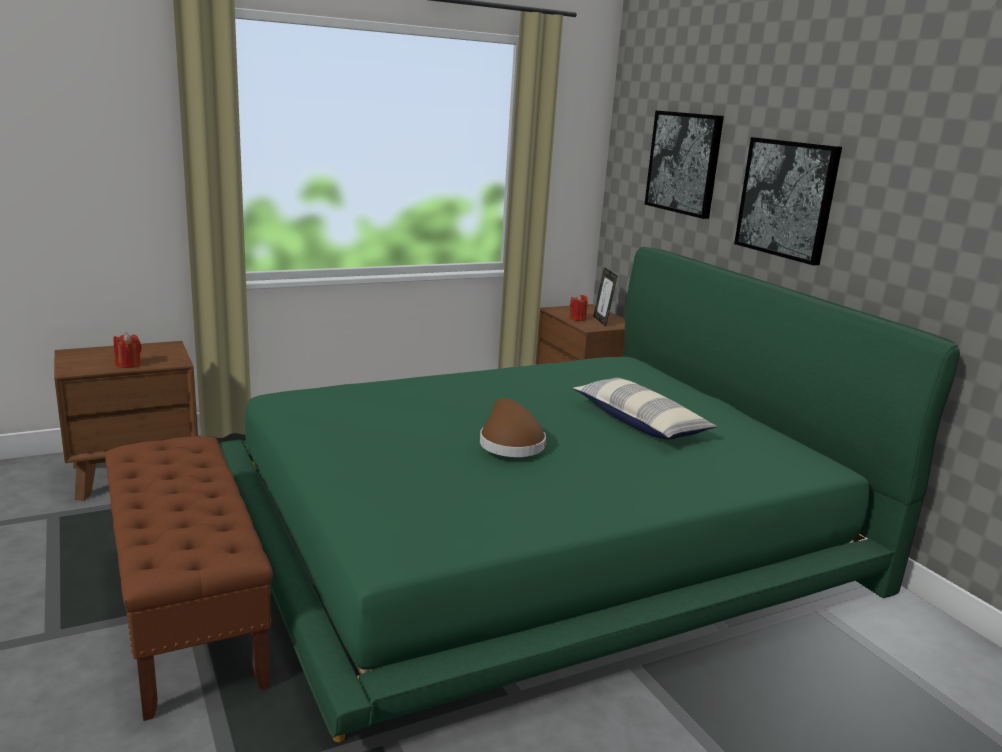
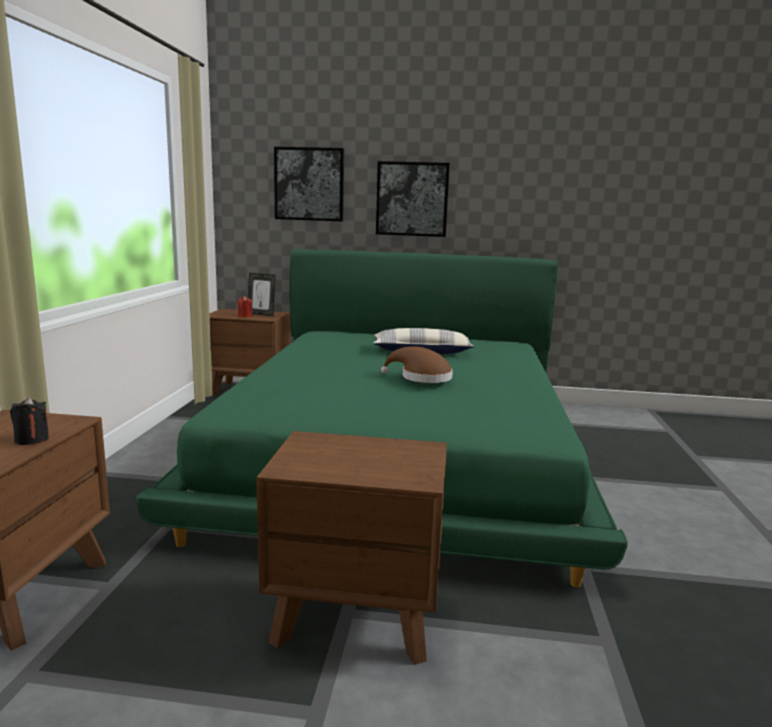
camera: 55 degrees left, 5 degrees down
(128, 364) = (32, 440): red candle -> black candle
(187, 612) = (357, 616): brown bench -> brown nightstand

